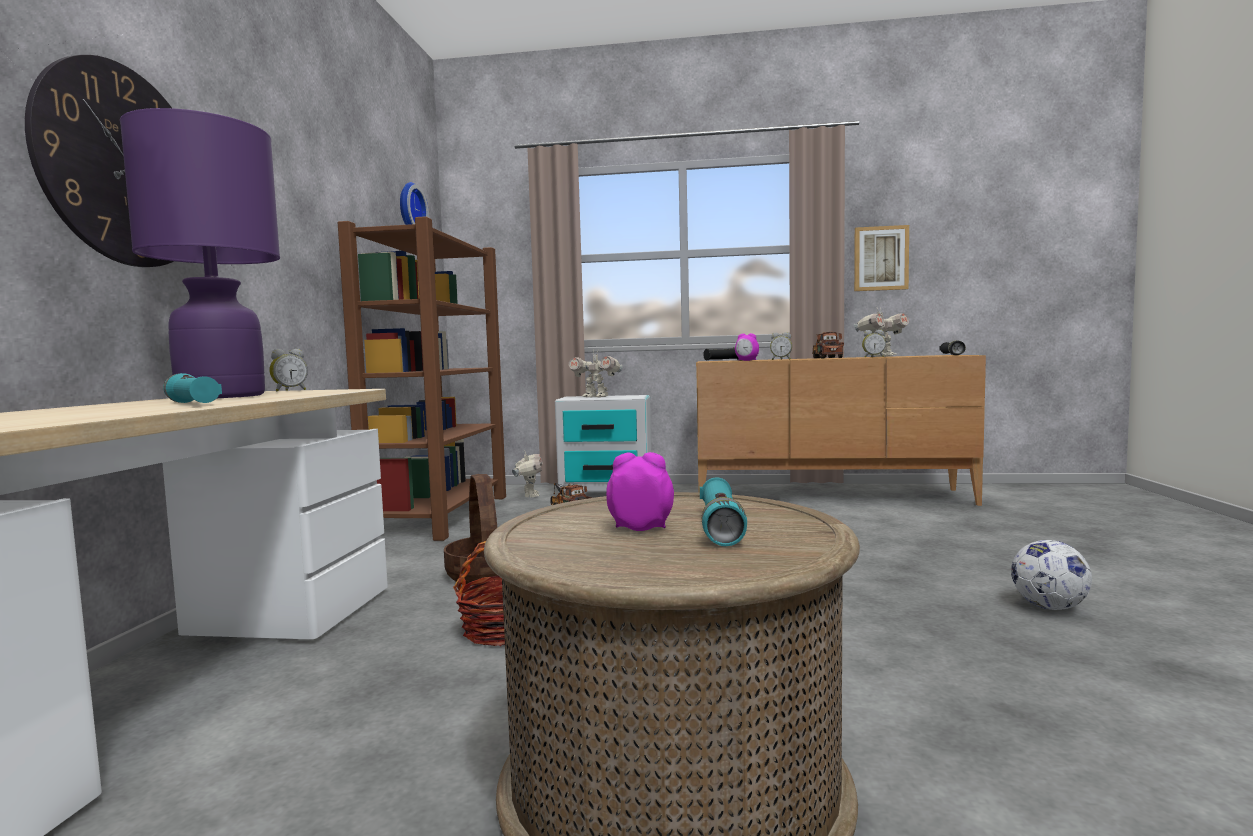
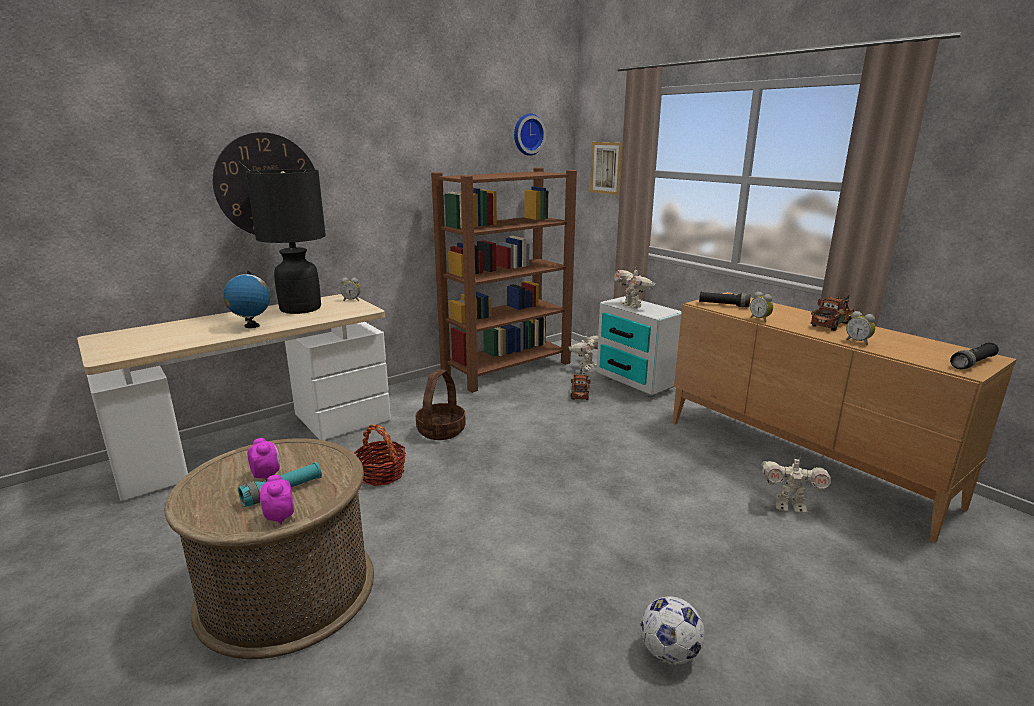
camera: 45 degrees right, 15 degrees up
(192, 404) = (252, 326): turquoise flashlight -> globe
(221, 396) = (300, 308): purple table lamp -> black table lamp
(747, 360) = (729, 312): alarm clock -> alarm clock (279, 517)
(880, 258) = (965, 213): picture -> picture (607, 168)
(881, 356) = (898, 338): toy robot -> toy robot (789, 506)

